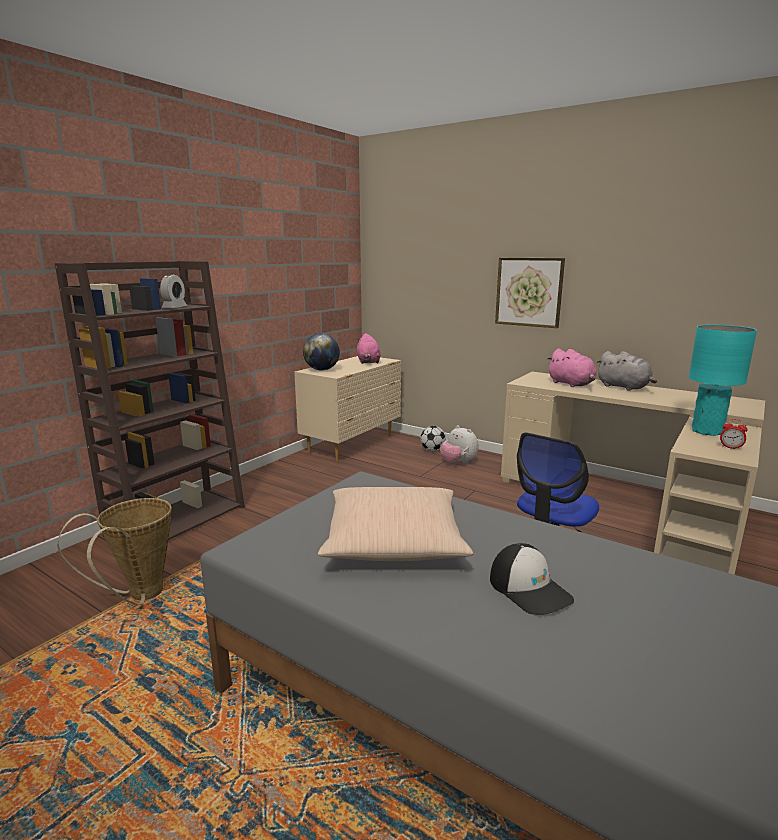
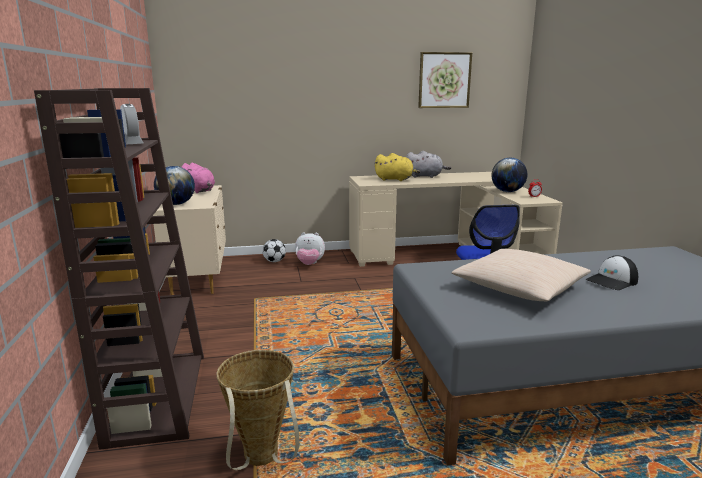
camera: 45 degrees left, 0 degrees up
(529, 292) = (338, 112): picture -> picture (444, 80)
(530, 589) = (612, 281): cap -> cap turned 135 degrees clockwise
(572, 384) = (395, 179): pink plush toy -> yellow plush toy
(707, 431) = (507, 191): turquoise table lamp -> globe

